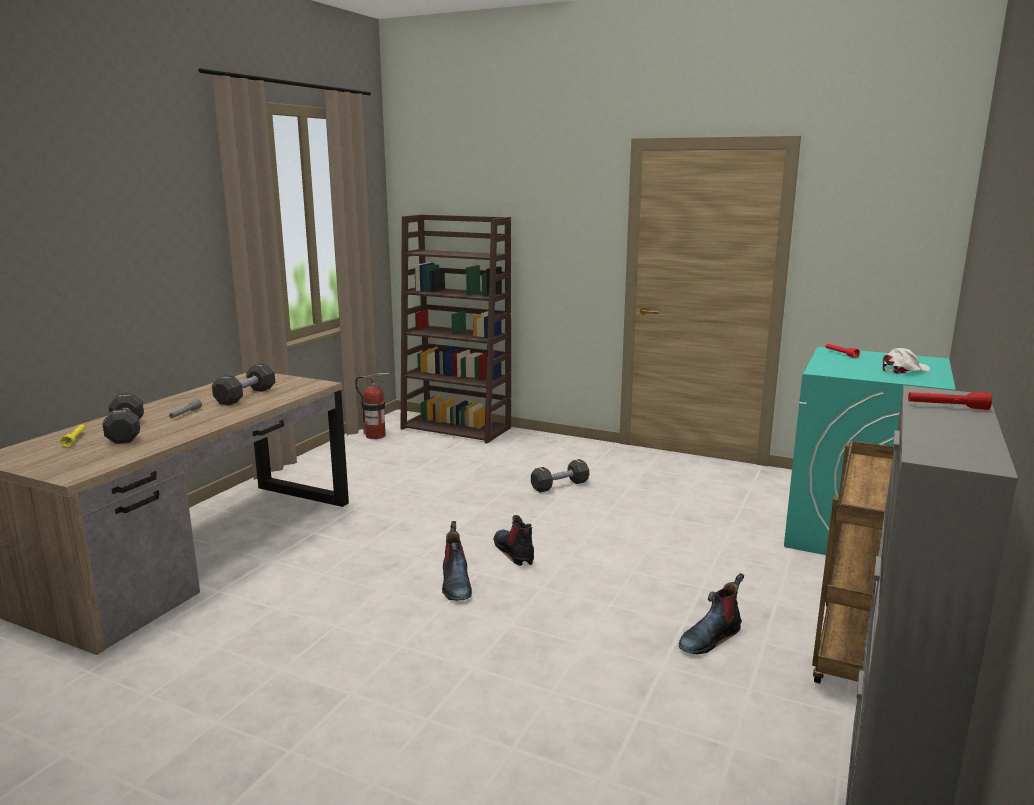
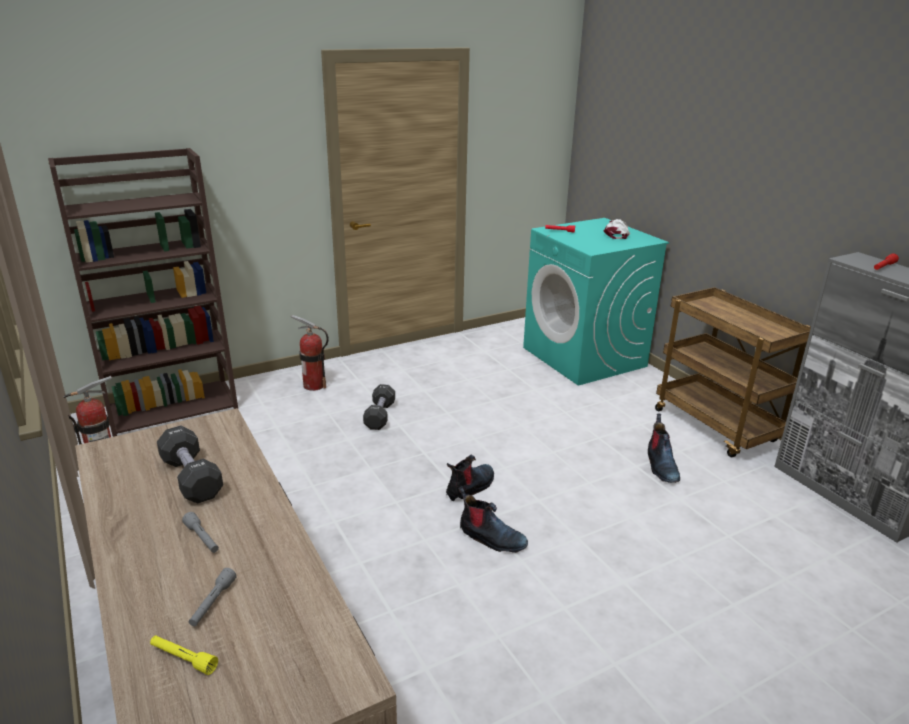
camera: 55 degrees left, 10 degrees up
(126, 431) = (212, 603): black dumbbell -> grey flashlight
(515, 553) = (470, 487): boot -> boot turned 120 degrees clockwise
(560, 451) = (314, 385): none -> fire extinguisher

